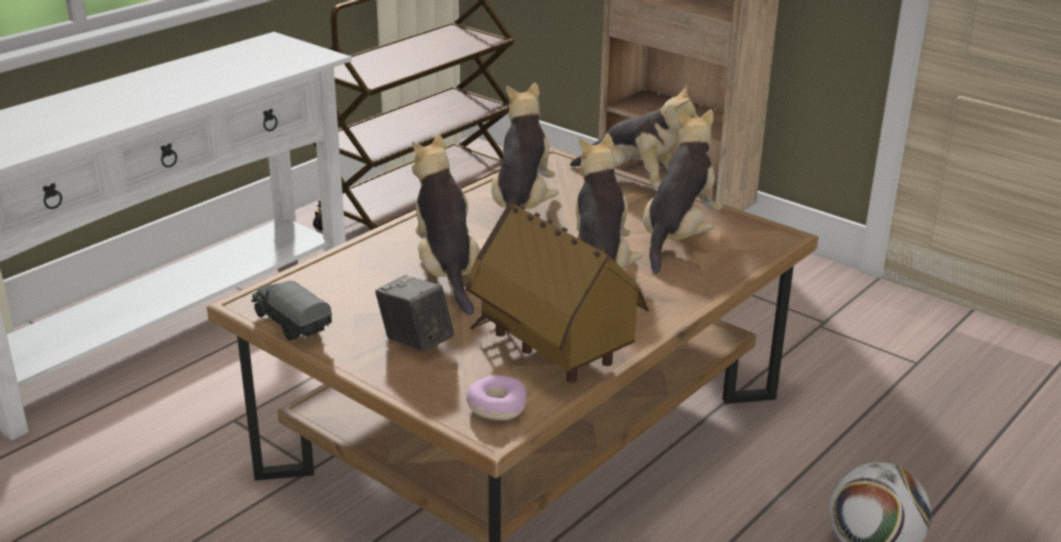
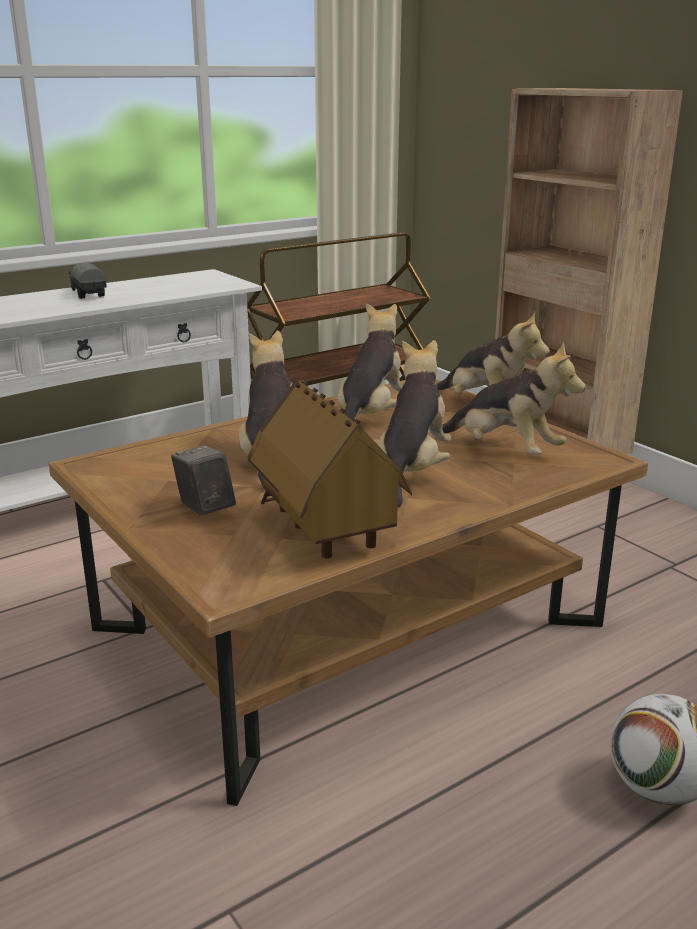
camera: 15 degrees right, 5 degrees down
(290, 324) = (105, 483): toy truck -> toy truck (88, 294)
(496, 406) = (241, 571): donut -> none
(678, 237) = (505, 450): plush toy -> plush toy turned 90 degrees clockwise

